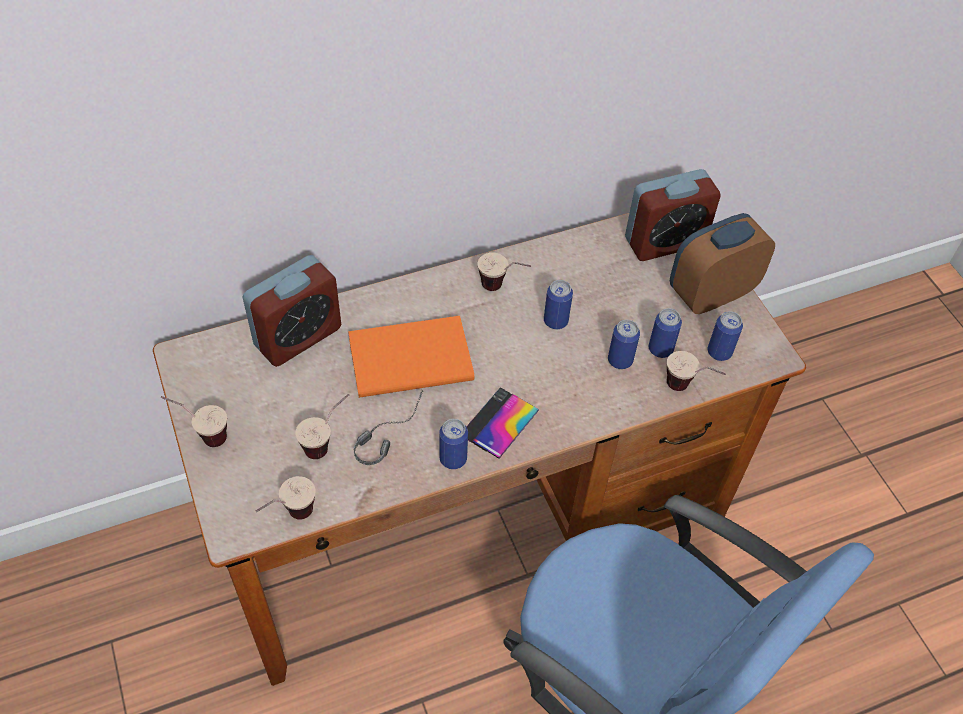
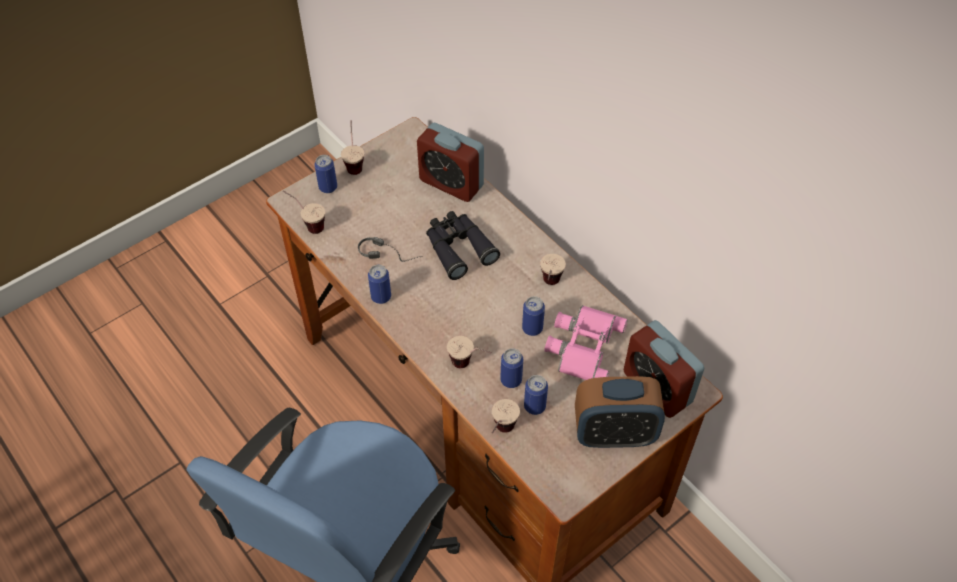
camera: 75 degrees right, 0 degrees up
(327, 442) = (371, 225): cup -> cup (469, 366)
(408, 358) = (458, 248): orange book -> black binoculars
(499, 423) = (421, 316): phone -> none
(593, 284) = (582, 345): none -> pink binoculars
(711, 293) = (614, 433): alarm clock -> alarm clock turned 135 degrees clockwise
(719, 352) = (550, 450): can -> can (328, 187)

